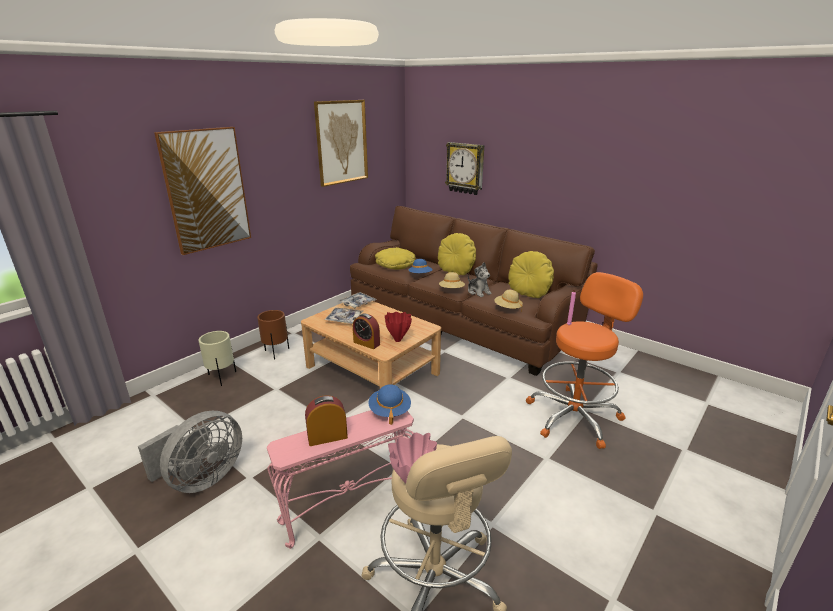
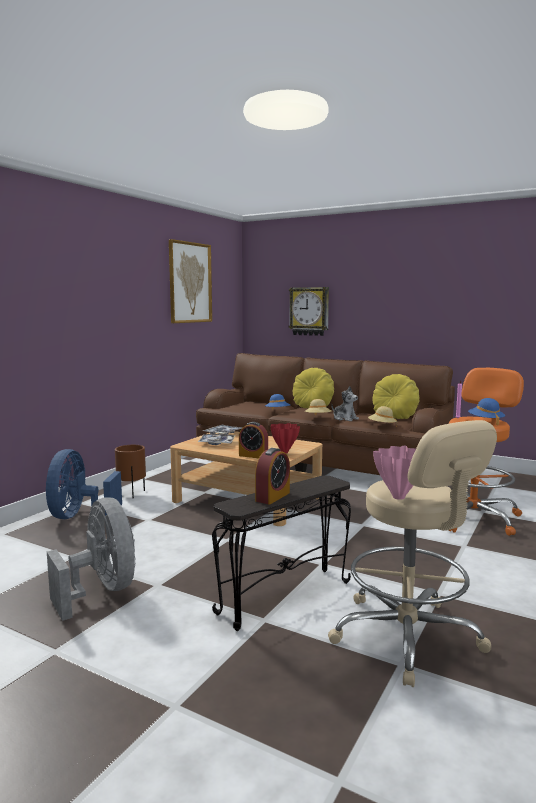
camera: 10 degrees left, 15 degrees down
(202, 479) = (102, 591): grey fan -> grey fan turned 60 degrees counterclockwise
(206, 190) = (72, 309): picture -> none
(222, 377) = (78, 516): beige planter -> blue fan
(327, 437) = (272, 497): alarm clock -> alarm clock turned 150 degrees clockwise
(349, 510) = (285, 598): pink side table -> black side table
(389, 411) = (322, 479): blue hat -> blue hat (485, 421)
(396, 265) = (247, 406): yellow pillow -> none

